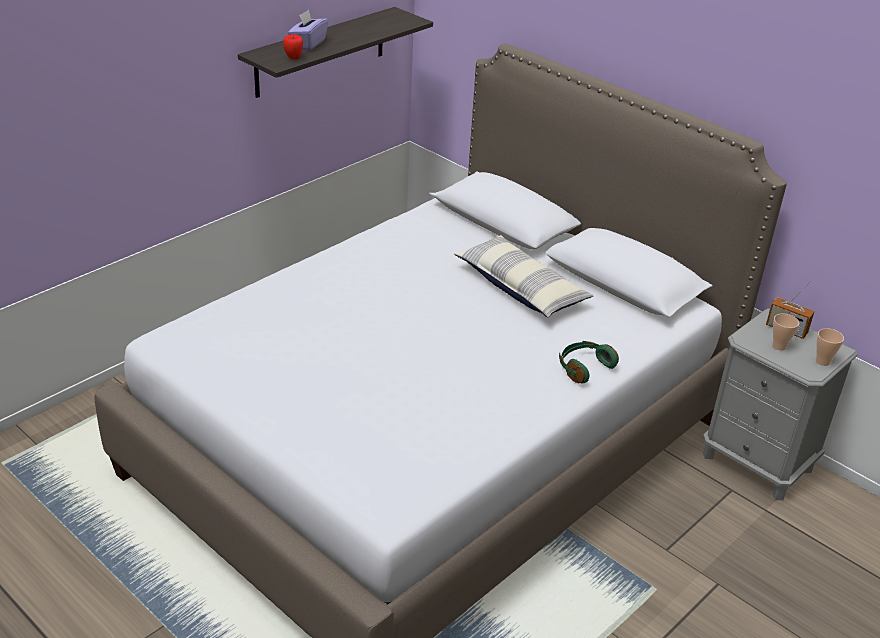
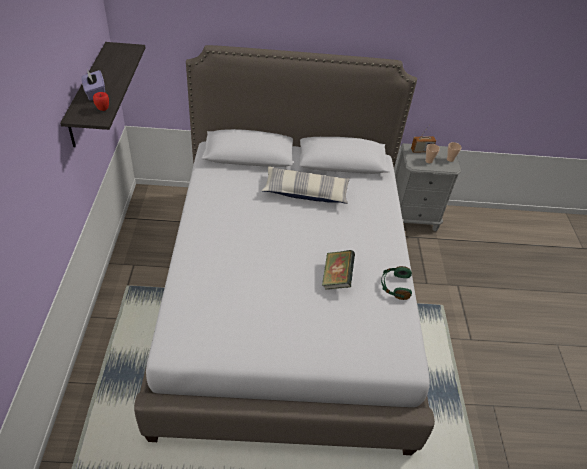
camera: 45 degrees left, 10 degrees up
(427, 385) = (336, 278): none -> book
(584, 367) = (383, 221): green headphones -> green headphones (395, 286)

